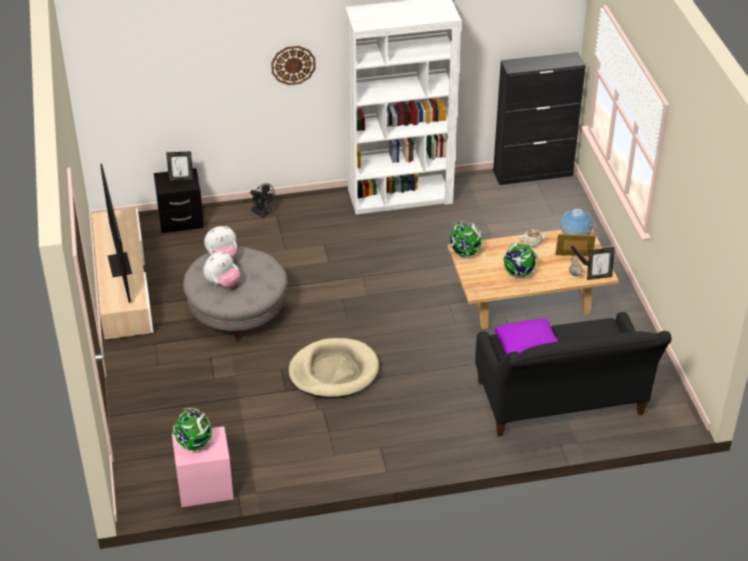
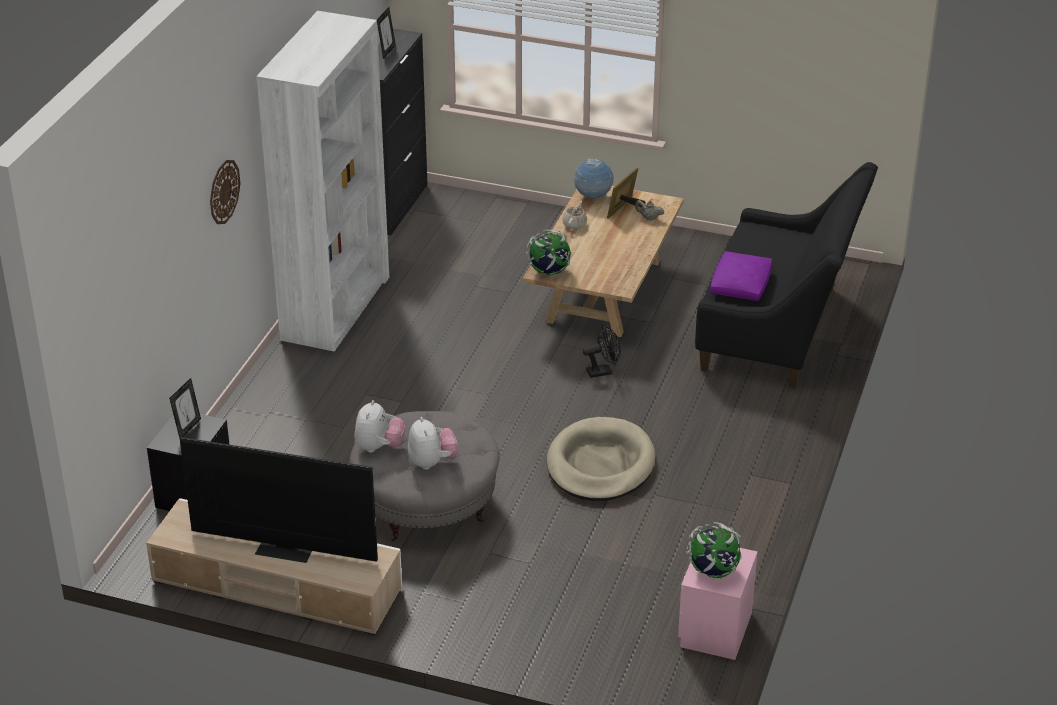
camera: 60 degrees left, 5 degrees down
(262, 213) = (254, 421): black fan -> black fan (603, 371)
(518, 273) = (617, 251): globe -> none
(598, 277) = (667, 207): picture frame -> picture frame (387, 51)

